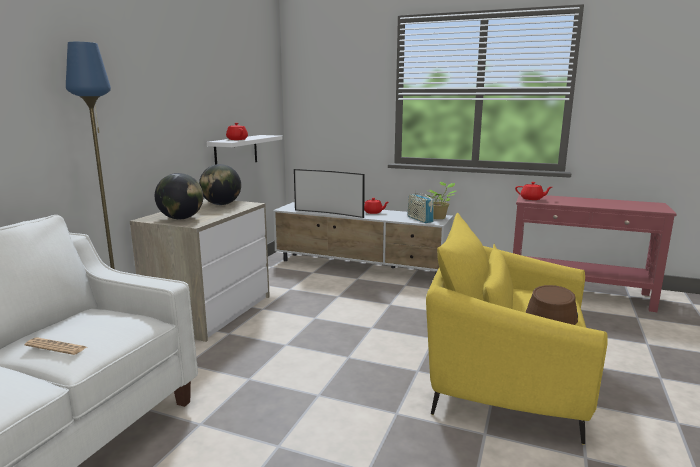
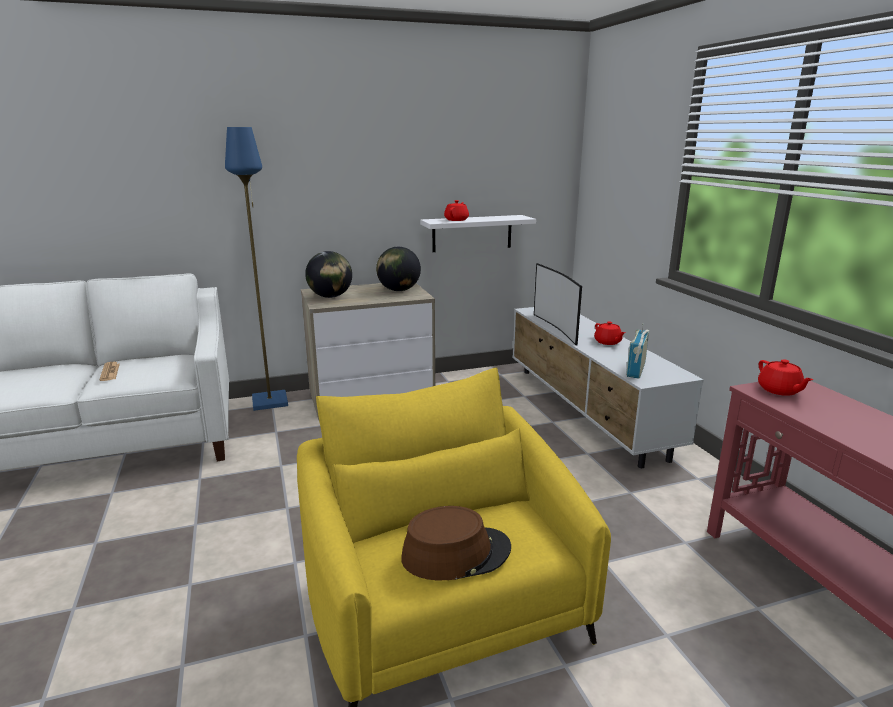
camera: 50 degrees right, 5 degrees up
(439, 217) = (671, 375): potted plant -> none

